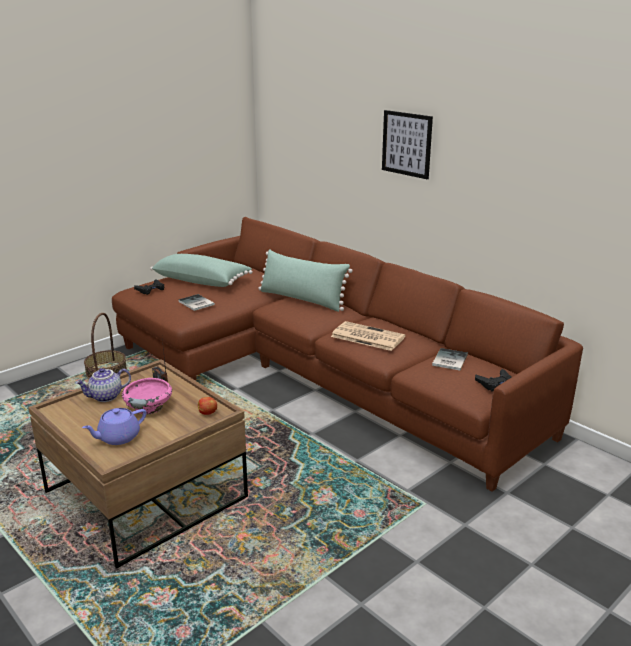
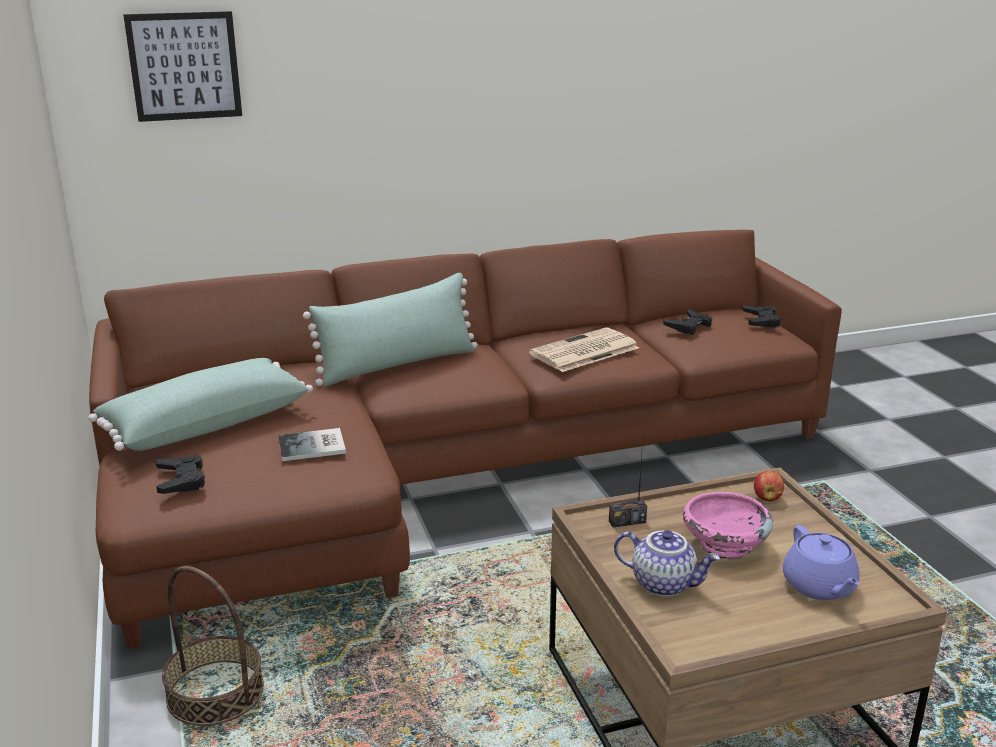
camera: 65 degrees left, 0 degrees up
(106, 397) = (664, 583): teapot -> teapot turned 60 degrees counterclockwise
(406, 144) = (459, 65): picture -> picture (184, 66)
(448, 360) = (689, 326): book -> black game controller

